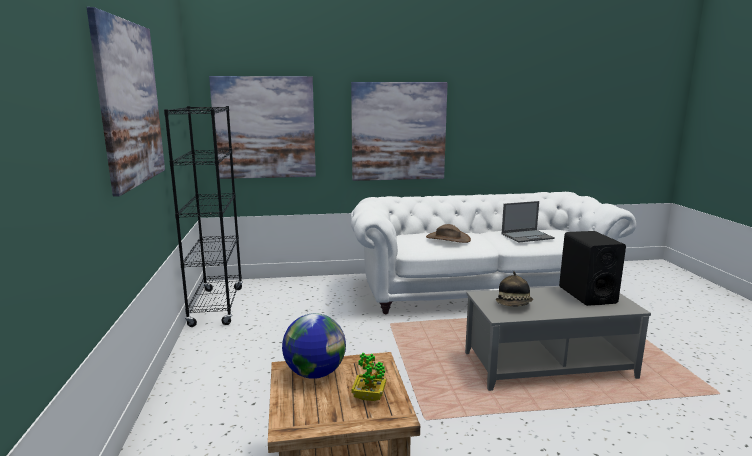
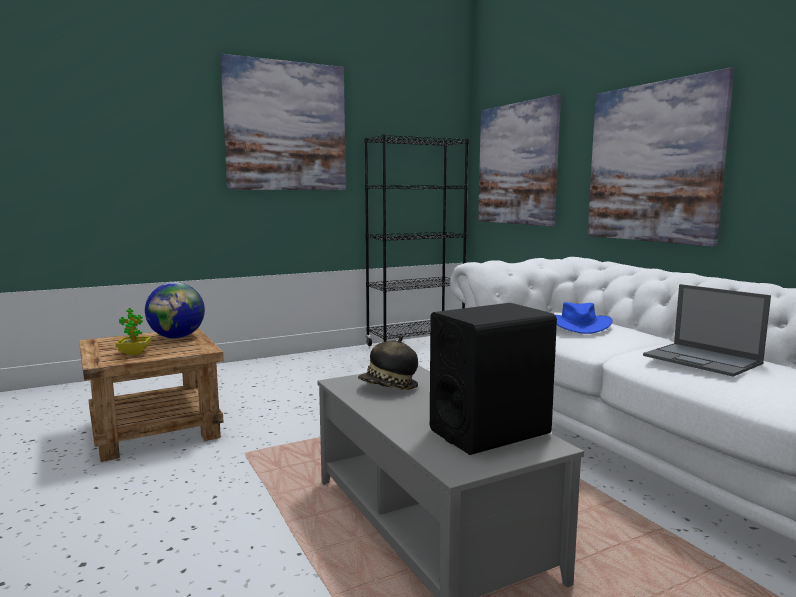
camera: 70 degrees right, 5 degrees down
(447, 239) = (578, 325): brown hat -> blue hat

